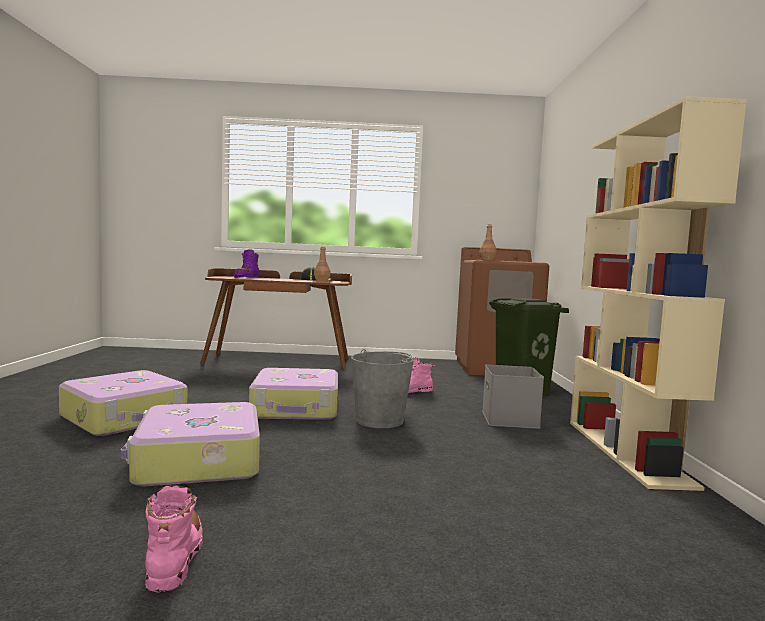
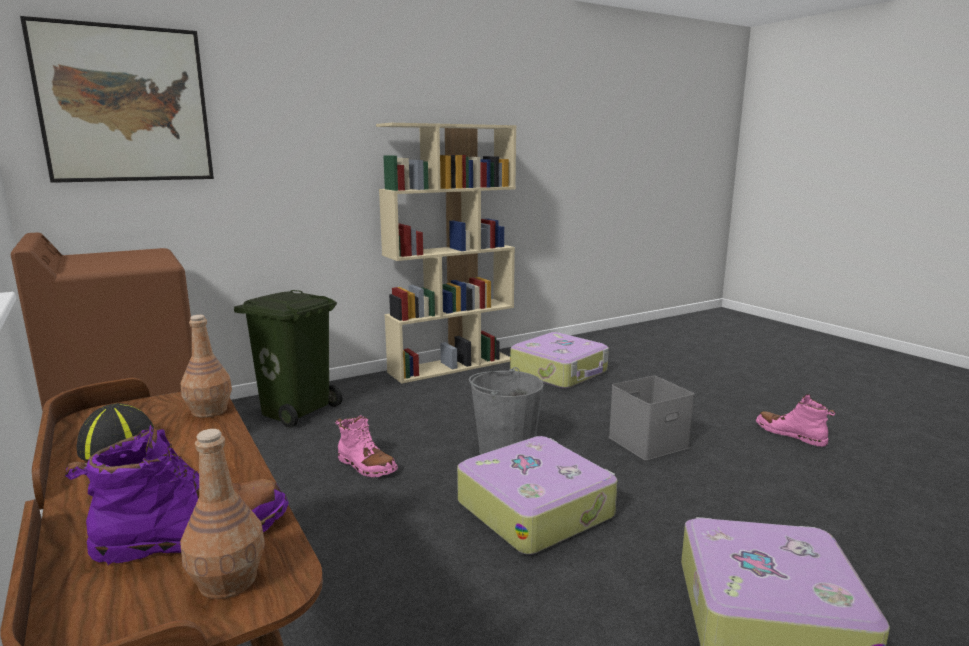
camera: 120 degrees left, 10 degrees up
(175, 556) = (790, 435): pink boot -> pink boot turned 90 degrees clockwise
(197, 461) = (729, 486): suitcase -> suitcase (560, 372)
(487, 260) = (159, 261): brown bottle -> brown bottle (228, 581)
(511, 419) = (419, 402): grey storage box -> grey storage box (648, 441)
(558, 174) = (125, 105): none -> picture

